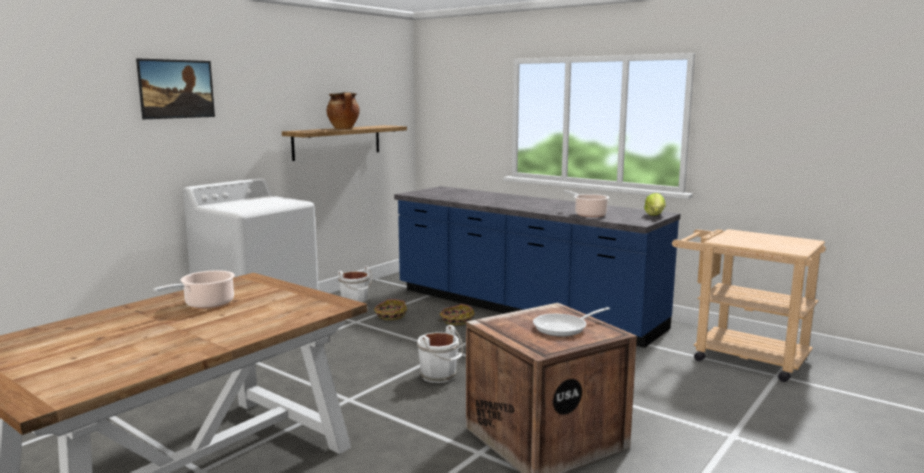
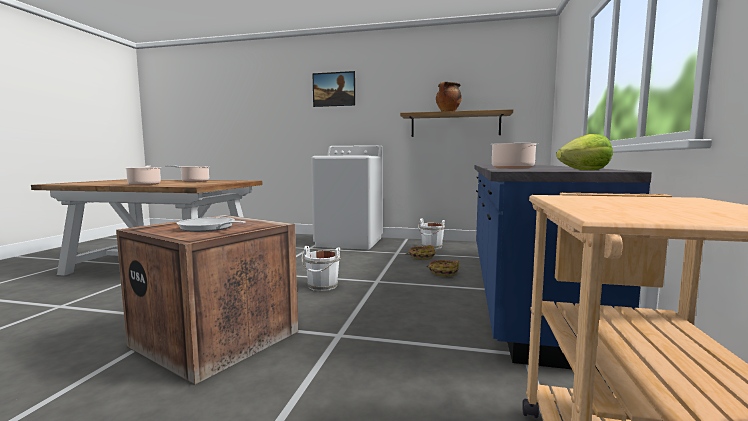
camera: 65 degrees right, 5 degrees down
(243, 329) = (145, 184): none -> cooking pot

